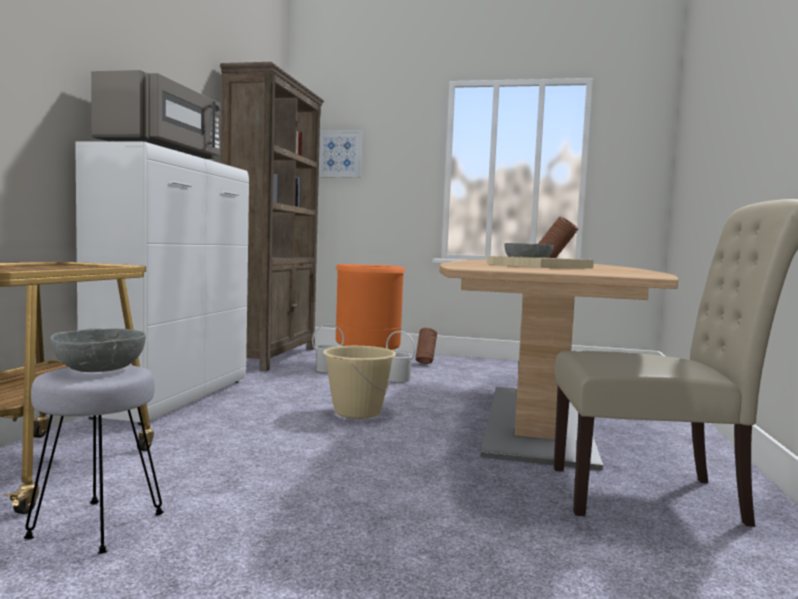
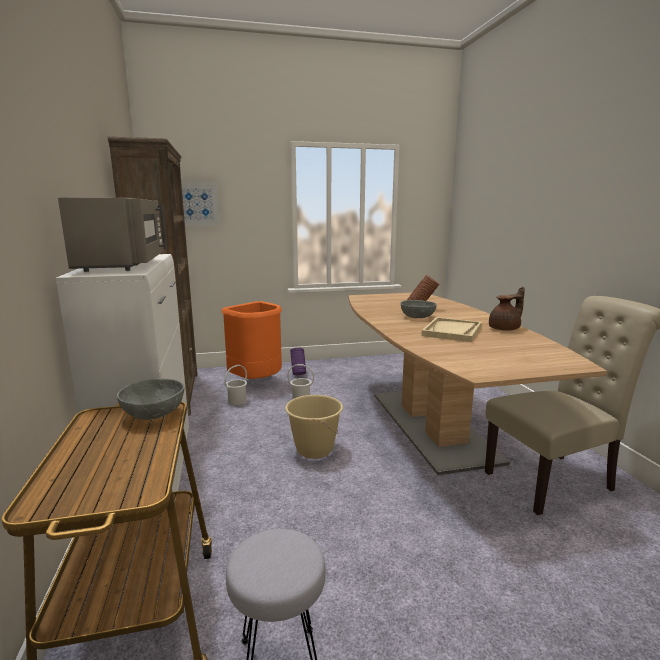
camera: 25 degrees left, 10 degrees up
(100, 369) = (272, 551): grey bowl -> grey bowl (153, 413)
(425, 363) = (298, 374): brown vase -> purple vase
(626, 270) = (505, 329): none -> brown teapot

